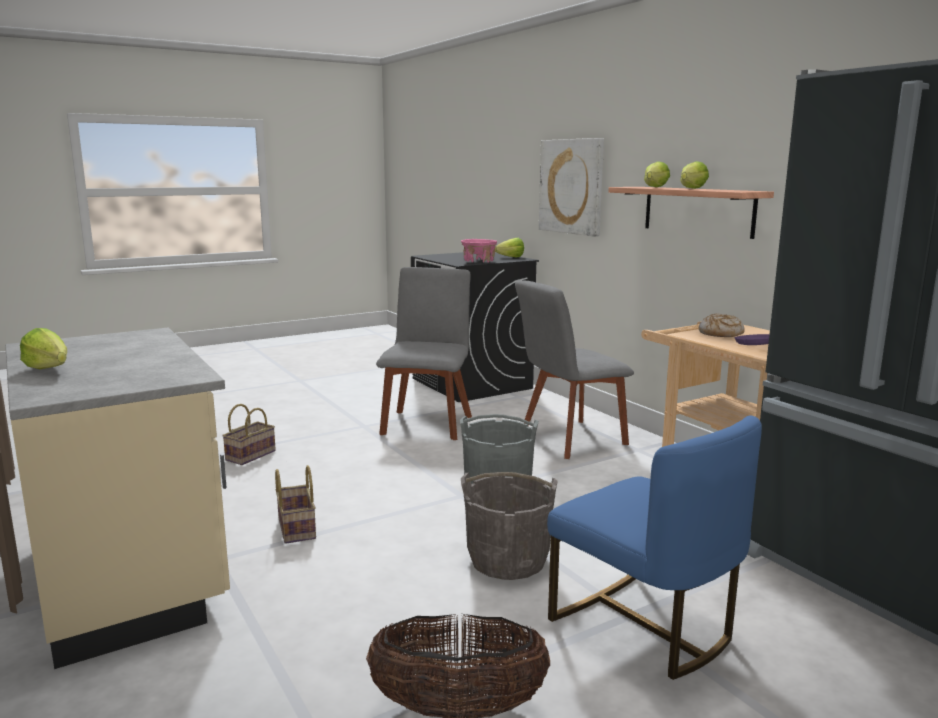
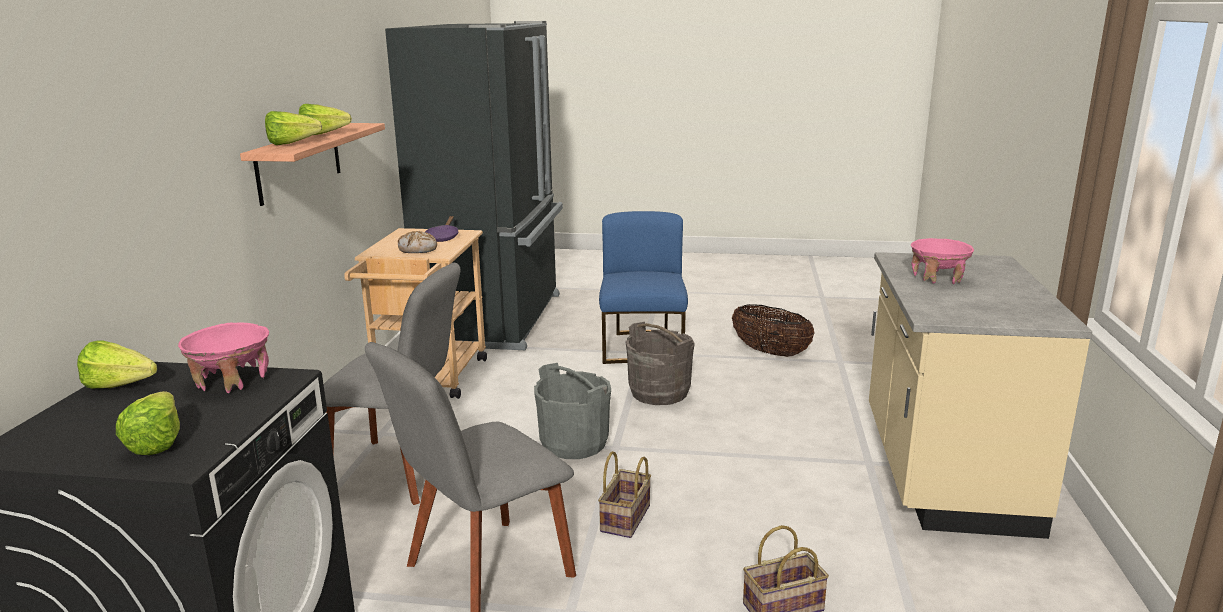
camera: 140 degrees left, 5 degrees up
(50, 371) = (1008, 281): lettuce -> lettuce (161, 439)
(139, 361) = (938, 278): none -> pink bowl
(295, 528) = (789, 468): basket -> basket (626, 519)
(571, 186) = (140, 188): picture -> none

